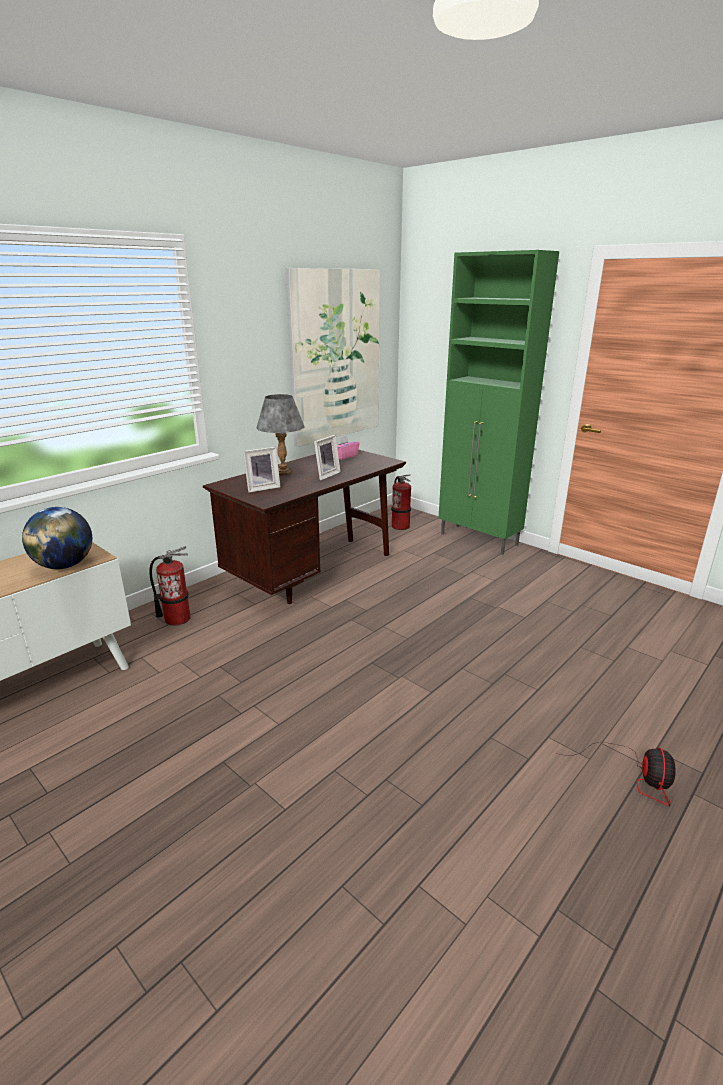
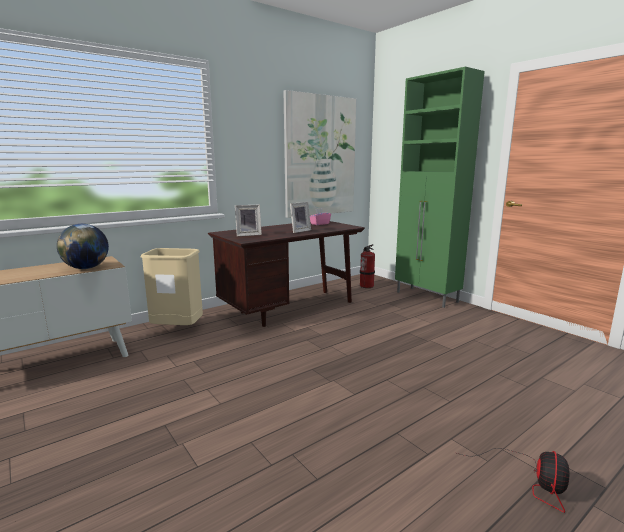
camera: 10 degrees right, 10 degrees down
(177, 618) = (178, 329): fire extinguisher -> beige trash can
(283, 472) = (269, 229): grey table lamp -> none

